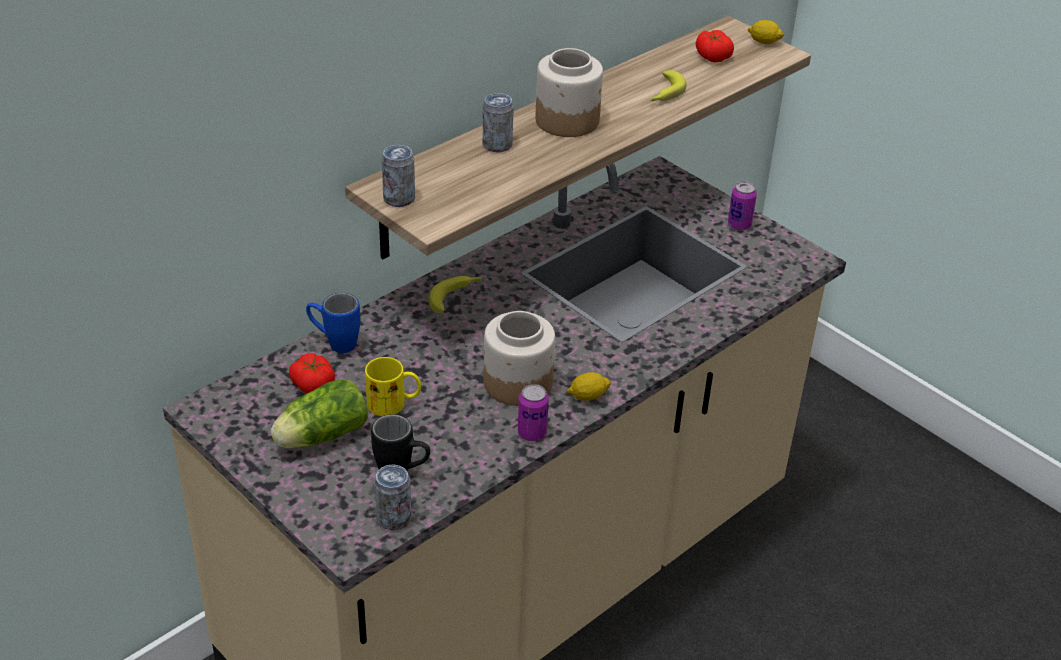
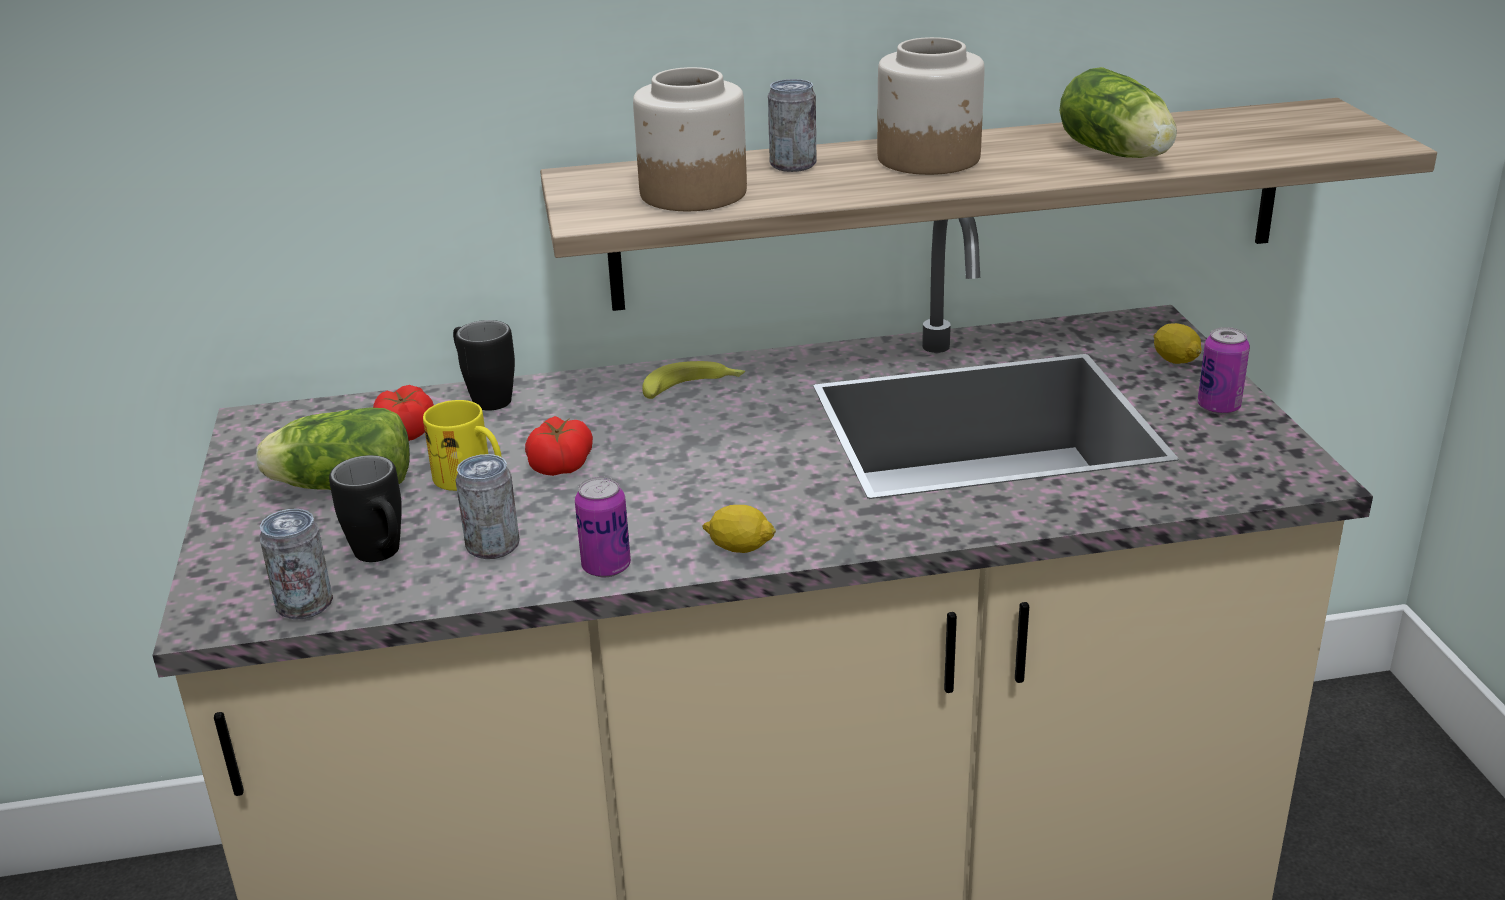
camera: 35 degrees right, 10 degrees down
(334, 343) = (484, 397): blue mug -> black mug
(399, 199) = (585, 190): can -> can (493, 546)
(517, 383) = (657, 503): jar -> jar (691, 193)
(664, 94) = (1118, 154): banana -> lettuce
(712, 56) = (1253, 130): tomato -> tomato (560, 464)
(764, 42) = (1364, 128): lemon -> lemon (1175, 360)

